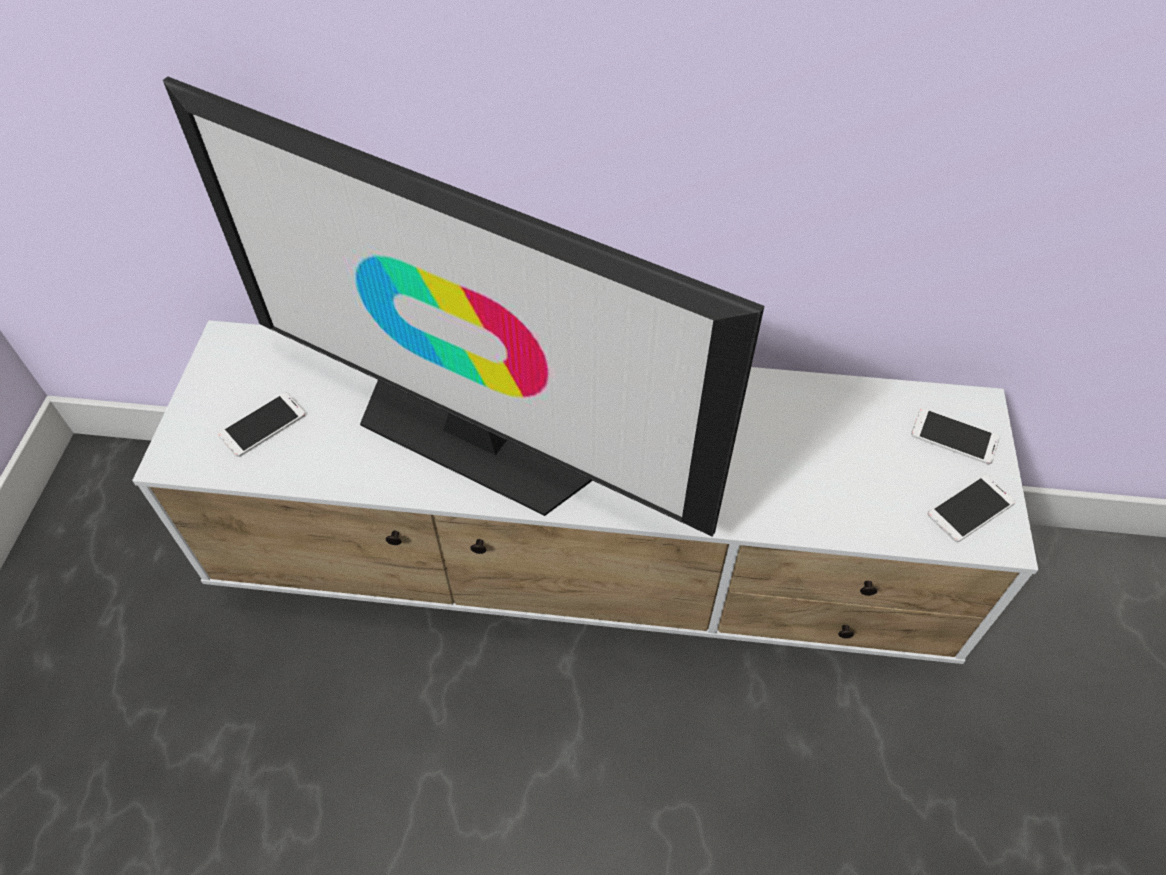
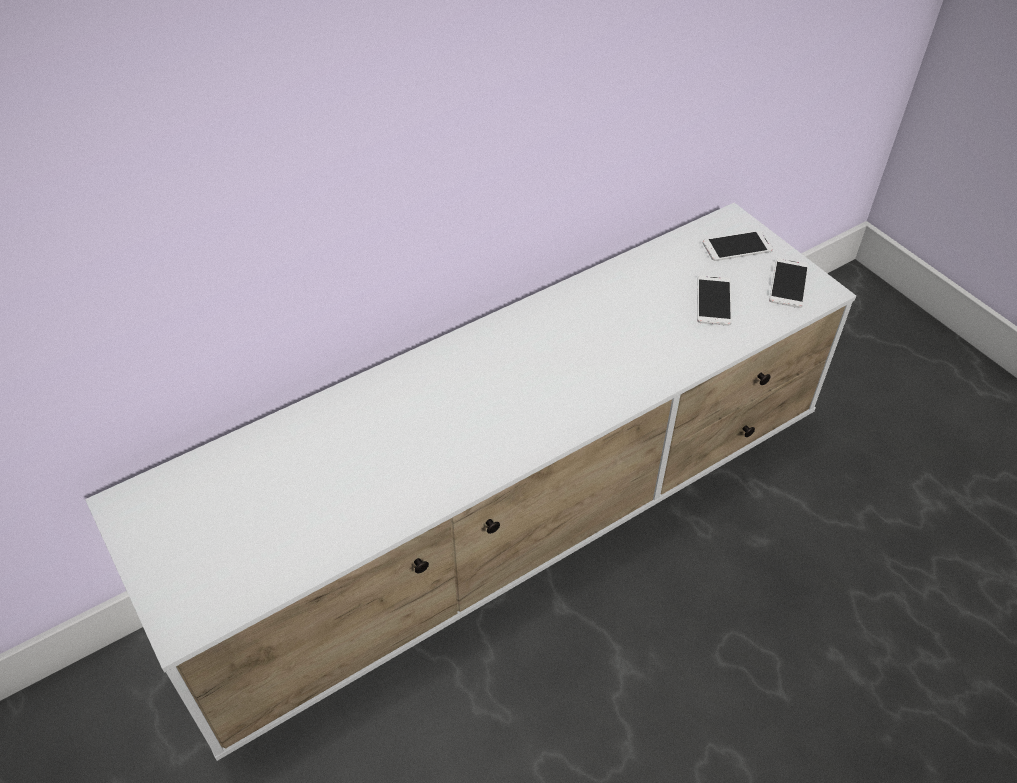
camera: 40 degrees left, 5 degrees down
(262, 425) = (238, 545): phone -> phone (713, 301)
(476, 436) = (430, 439): television -> none

